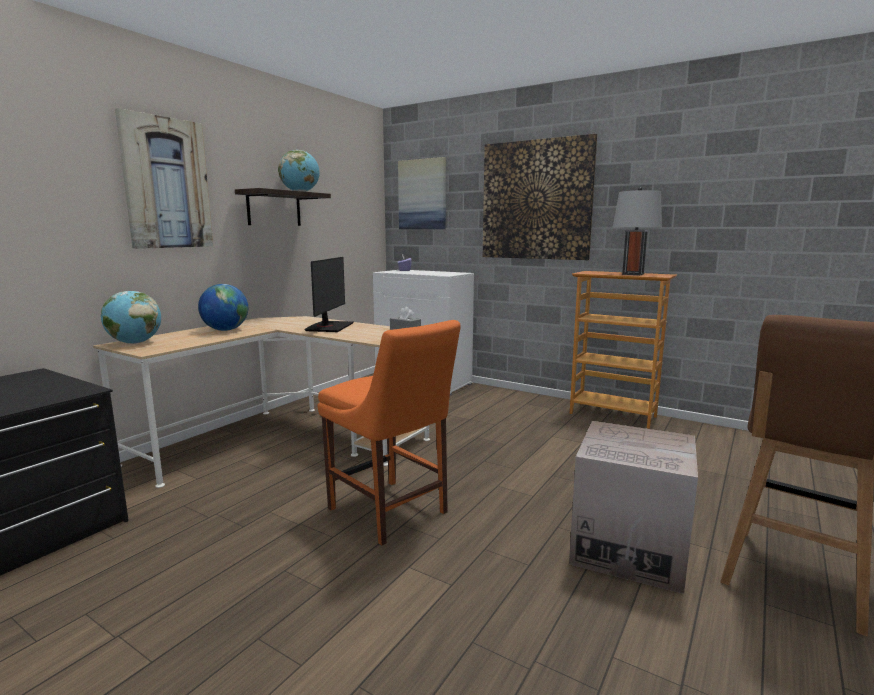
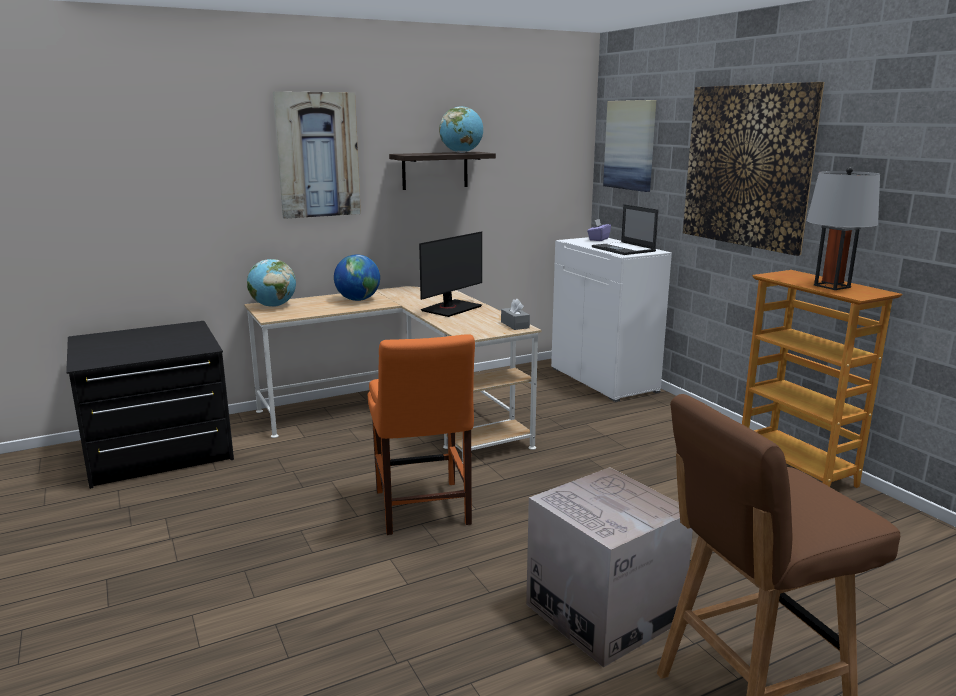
camera: 30 degrees right, 5 degrees up
(438, 273) = (624, 249): none -> laptop

